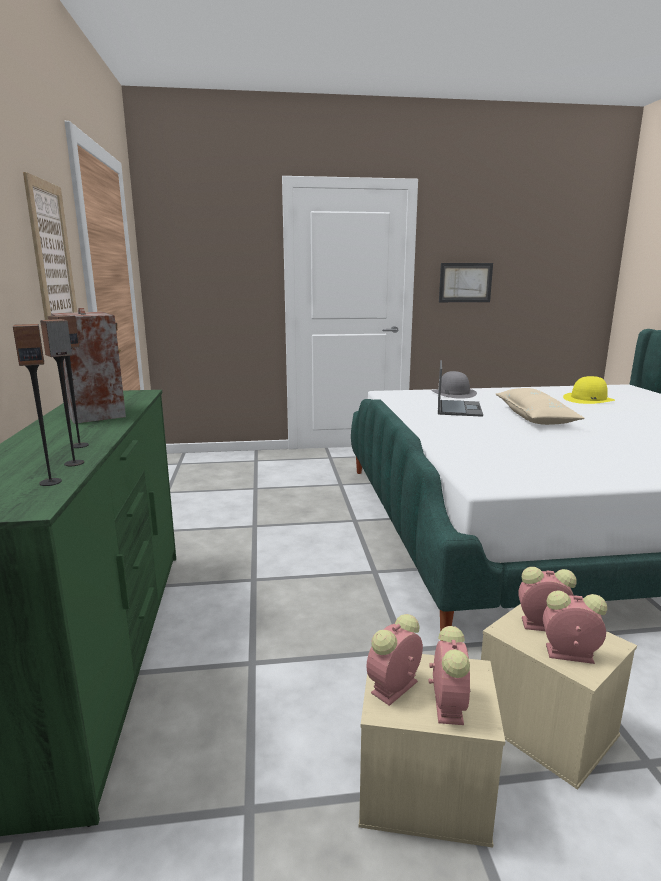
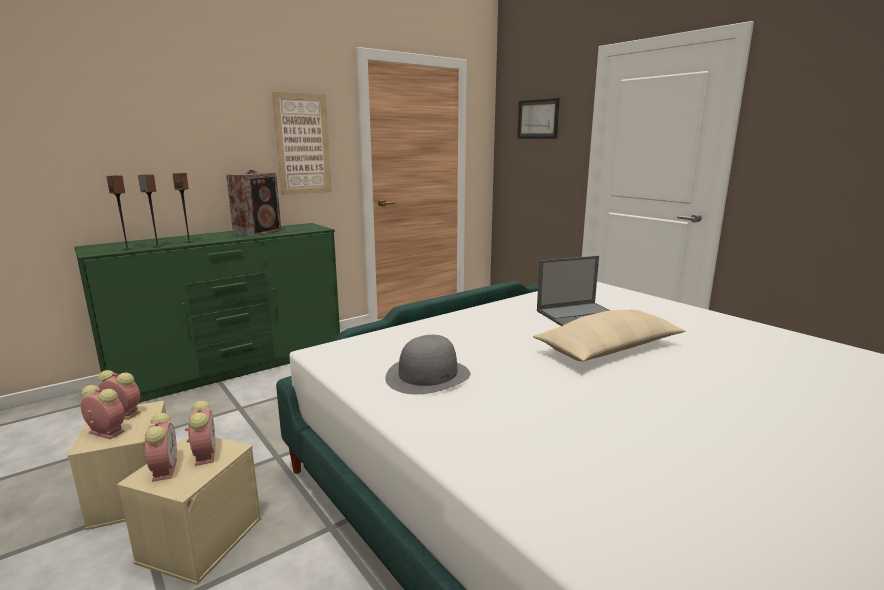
camera: 60 degrees right, 0 degrees up
(447, 703) = (105, 432): alarm clock -> alarm clock turned 135 degrees counterclockwise
(453, 393) = (650, 305): grey hat -> grey hat (428, 375)
(465, 282) = (812, 163): picture -> picture (538, 119)
(588, 399) = (802, 371): yellow hat -> none

